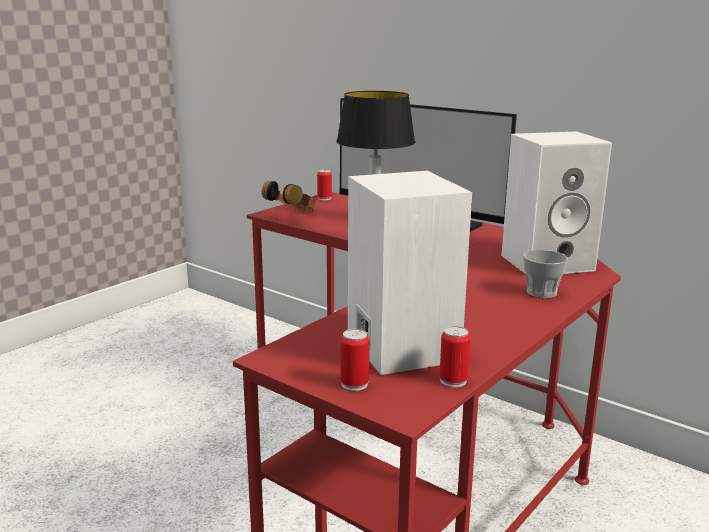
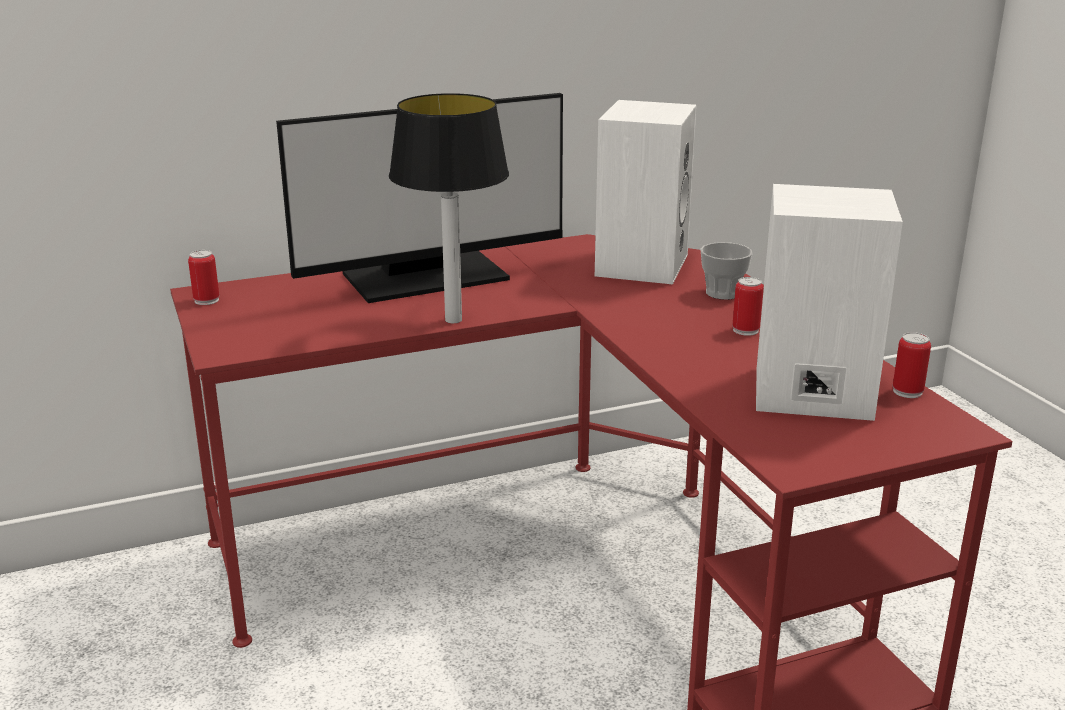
camera: 60 degrees left, 5 degrees up
(292, 216) = (260, 340): headphones -> none
(354, 384) = (889, 438): can -> can (745, 330)

